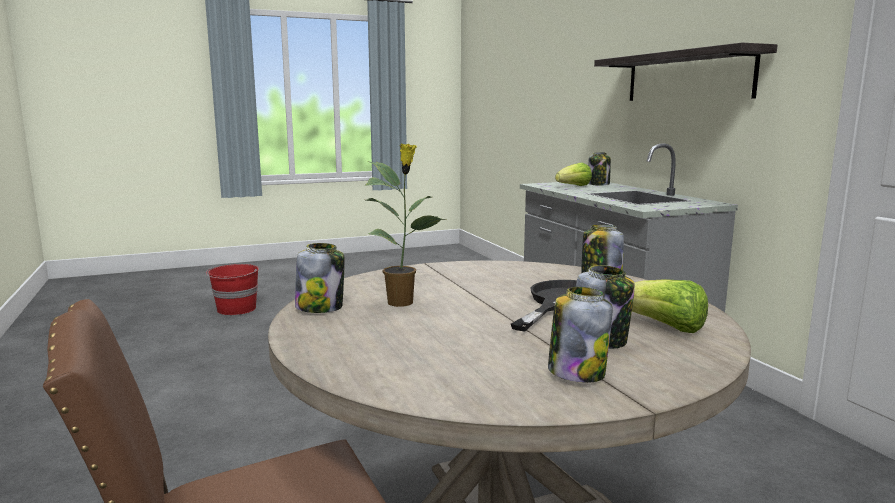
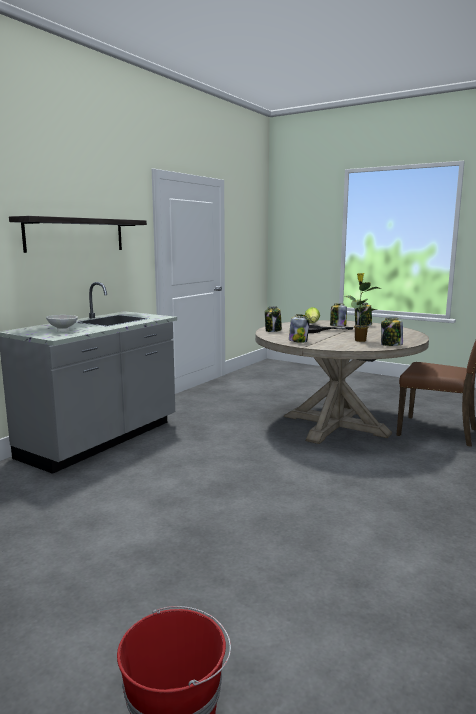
camera: 125 degrees left, 0 degrees up
(574, 186) = (63, 330): lettuce -> white bowl
(599, 184) = (38, 328): jar -> jar (298, 341)

